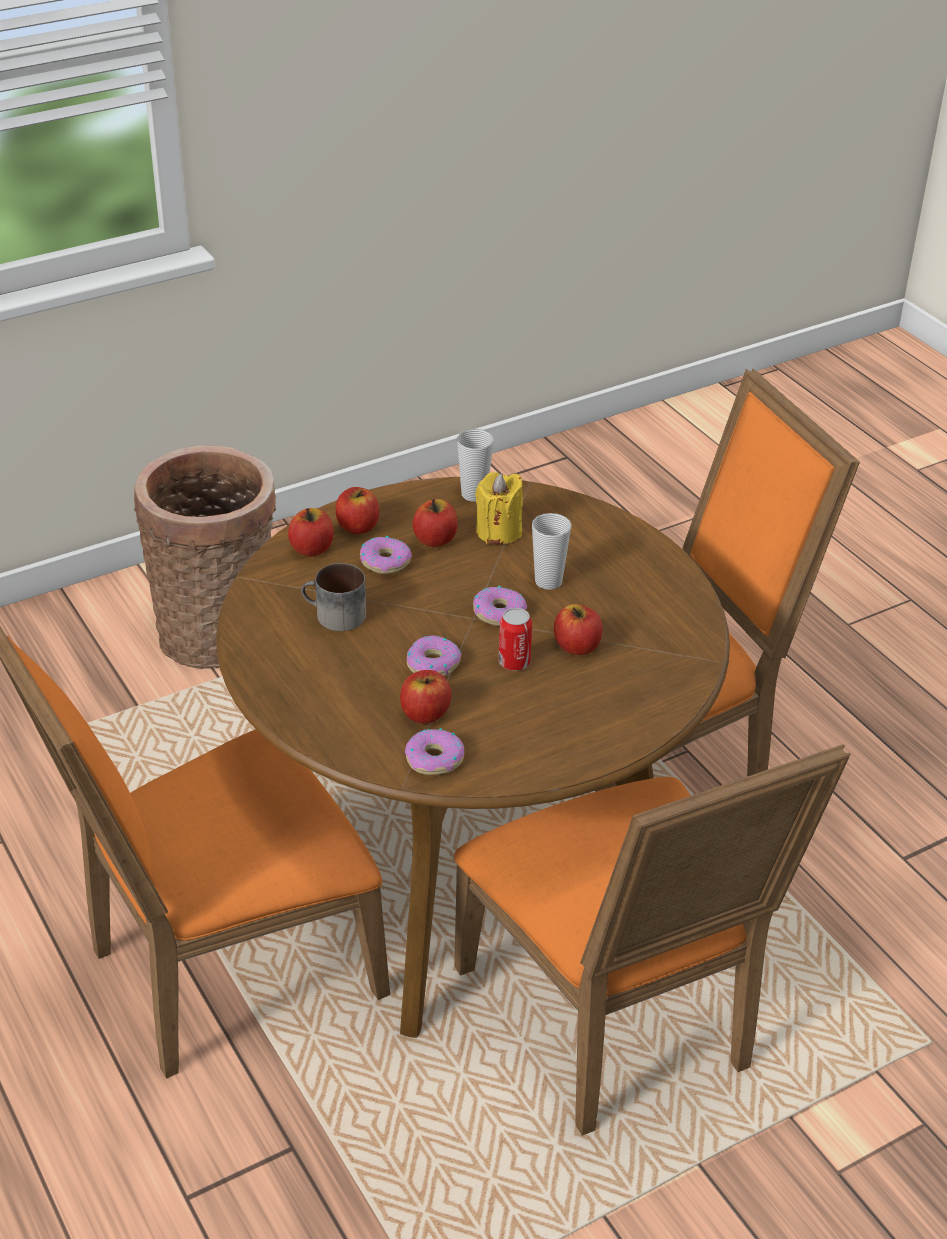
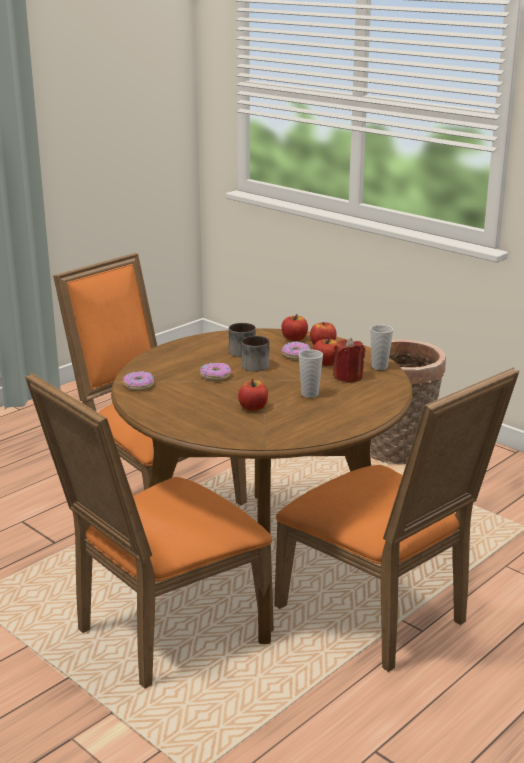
camera: 75 degrees right, 15 degrees down
(405, 611) = (256, 364): none -> mug
(425, 713) = (173, 379): apple -> none
(499, 531) = (348, 377): yellow candle -> red candle
(499, 612) = (271, 385): donut -> none
(514, 662) = (228, 394): can -> none

